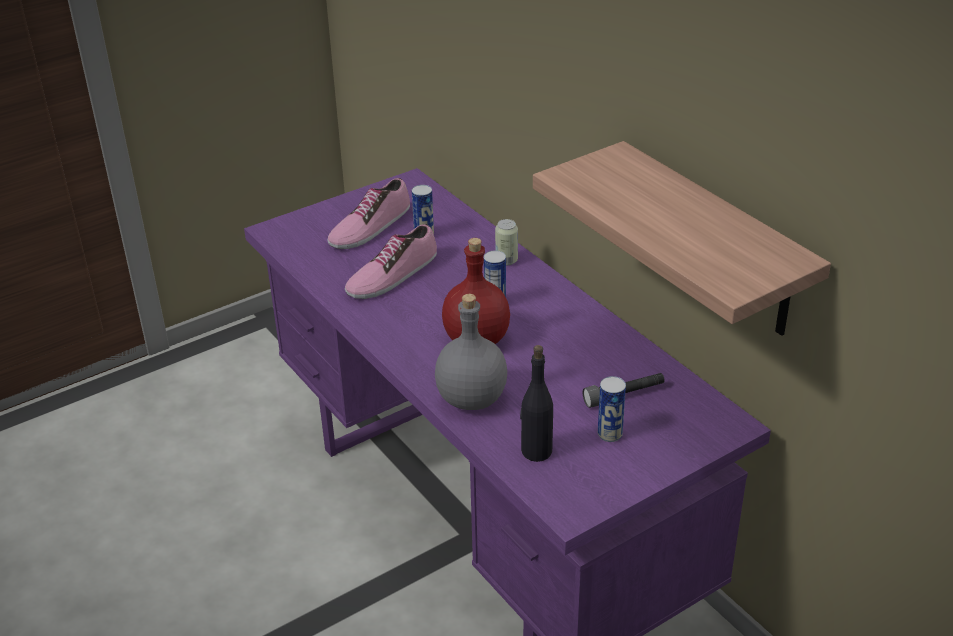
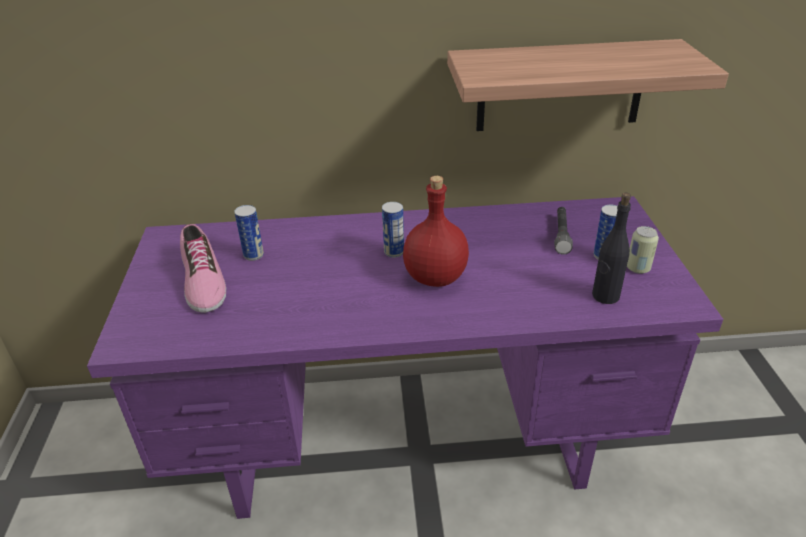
camera: 60 degrees left, 0 degrees up
(392, 275) = (293, 292): shoe -> none
(471, 400) = (516, 307): grey bottle -> none
(506, 260) = (341, 228): can -> can (638, 268)

